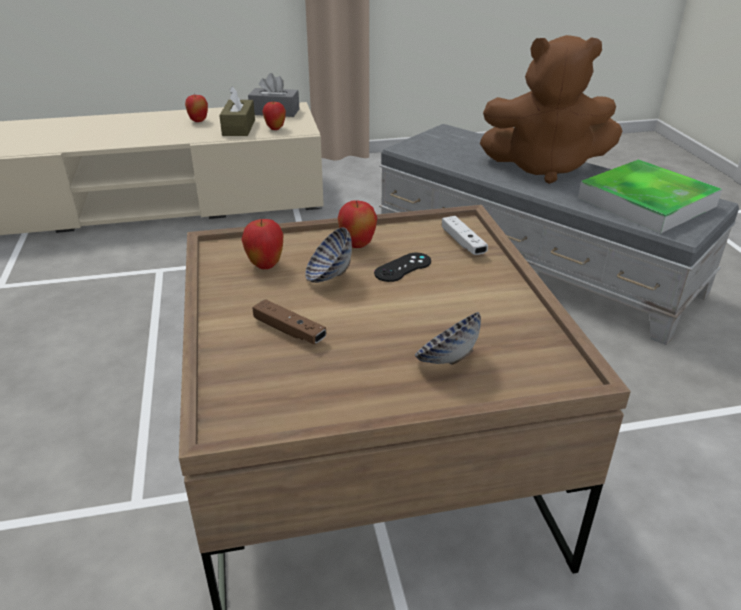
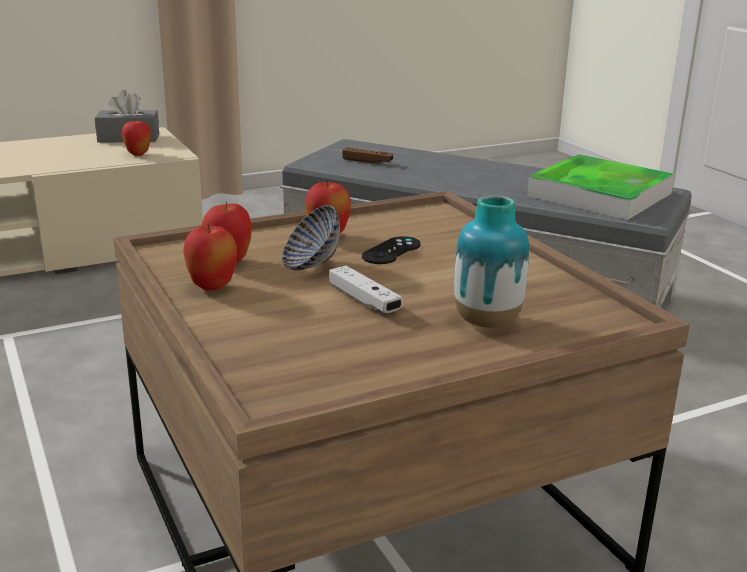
camera: 15 degrees left, 10 degrees down
(198, 121) = (32, 152): apple -> apple (212, 287)
(239, 127) = (89, 155): brown tissue box -> none
(289, 331) = (294, 315): brown game controller -> brown game controller (367, 162)
(446, 360) = (487, 322): bowl -> vase
(463, 243) = (445, 225): white game controller -> white game controller (364, 301)
(544, 167) = (477, 171): brown plush toy -> none

